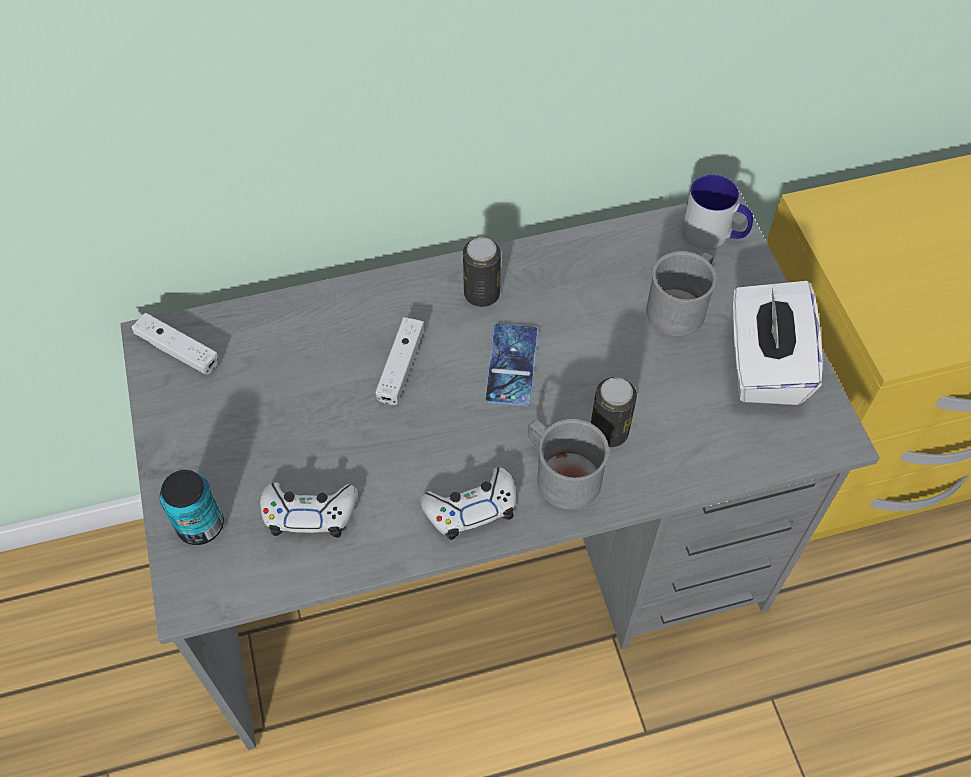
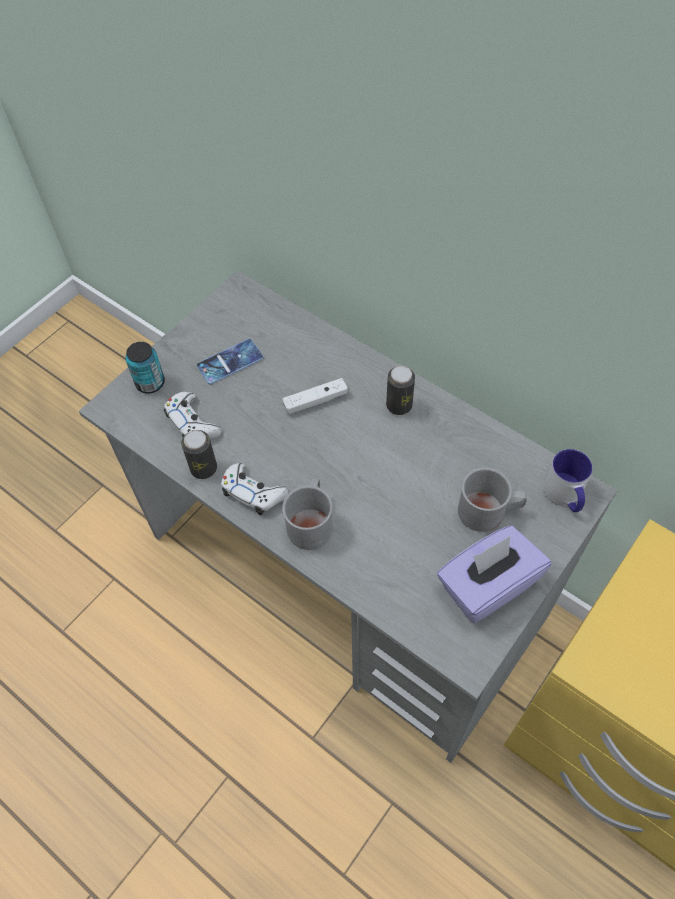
camera: 55 degrees right, 0 degrees up
(178, 350) = (241, 303): white game controller -> none
(511, 365) = (363, 451): phone -> phone (230, 362)
(609, 432) = (360, 529): can -> can (204, 468)
(764, 365) = (487, 585): white tissue box -> purple tissue box

